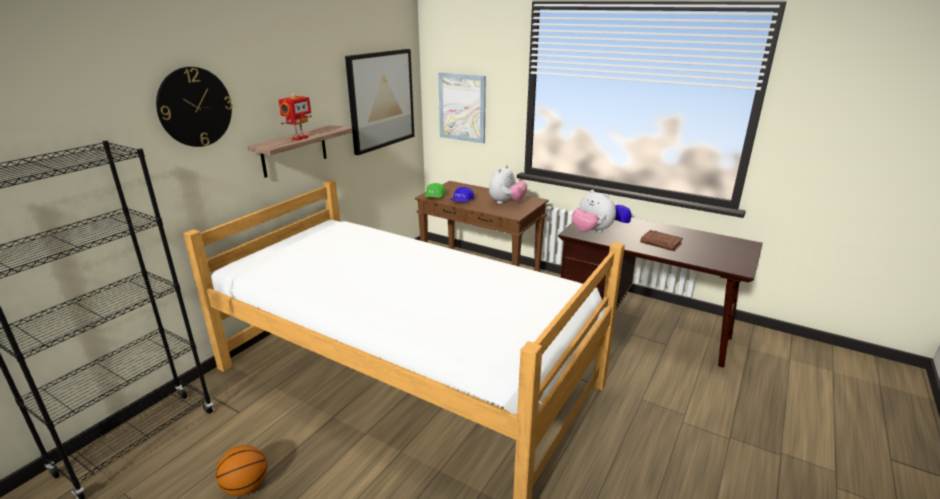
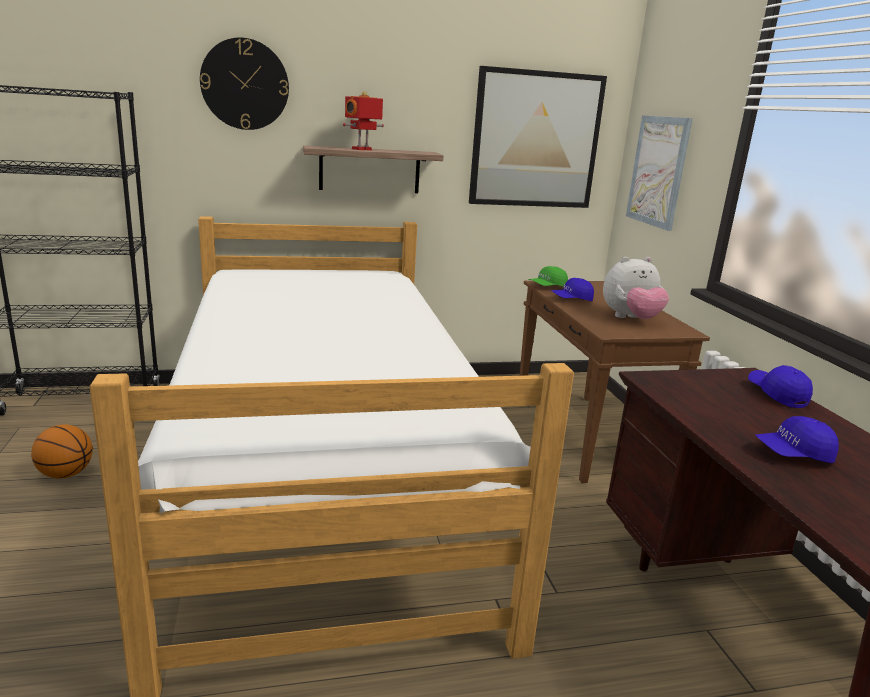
camera: 45 degrees right, 5 degrees down
(299, 138) = (362, 149): toy robot -> toy robot turned 150 degrees clockwise
(591, 232) = (685, 389): plush toy -> none
(661, 243) = (793, 454): brown book -> blue cap

